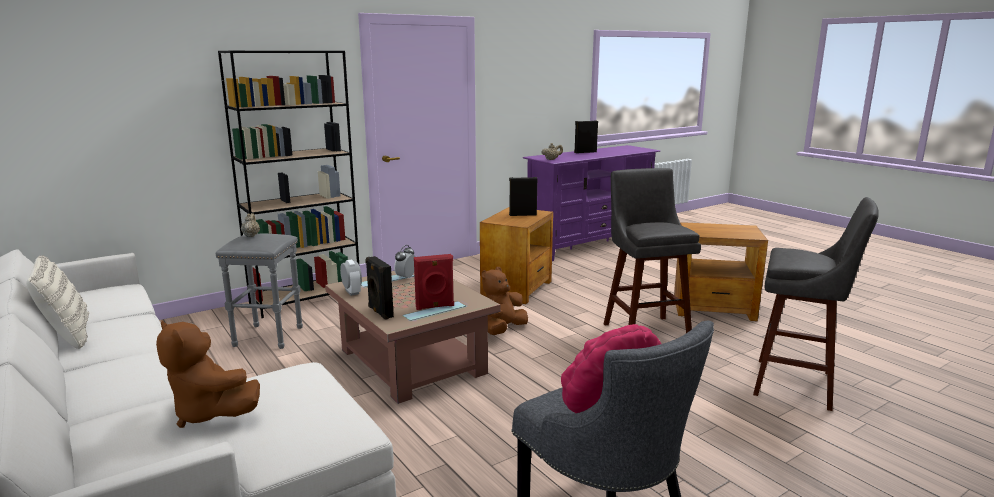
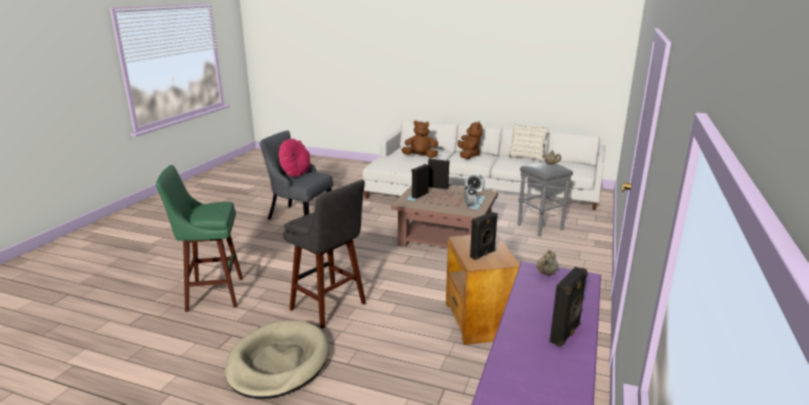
camera: 145 degrees right, 5 degrees up
(306, 299) = (589, 252): beige bookcase -> none
(435, 306) = (419, 195): red speaker -> black speaker
(502, 330) = (428, 273): brown plush toy -> brown plush toy (468, 155)
(714, 308) = (278, 362): brown side table -> beige dog bed
(797, 385) = (212, 294): grey stool -> green stool

